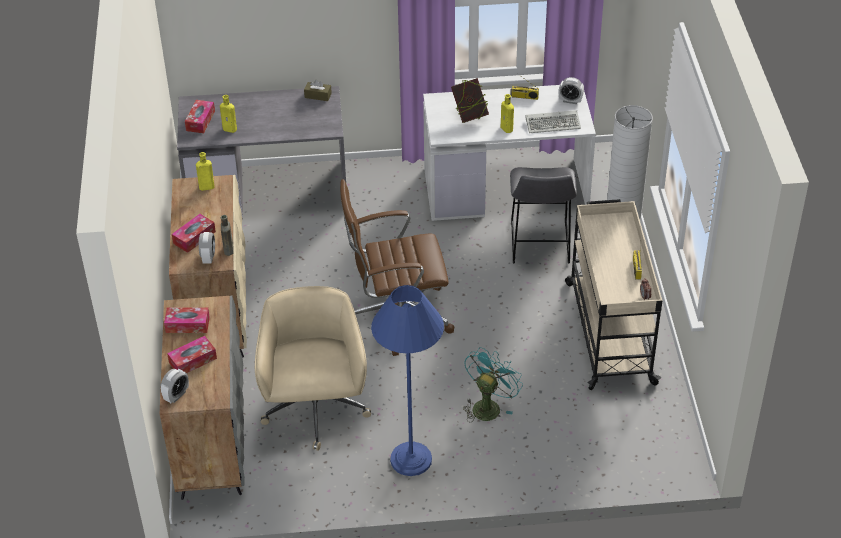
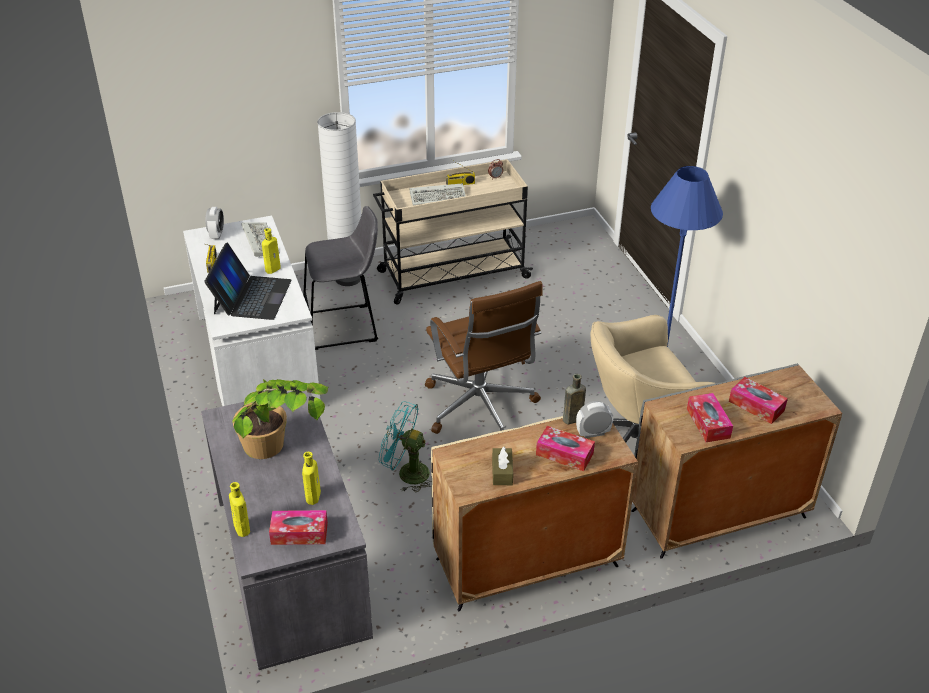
camera: 105 degrees left, 5 degrees down
(176, 395) = (810, 406): alarm clock -> none
(205, 187) = (466, 468): yellow bottle -> yellow bottle (242, 529)
(277, 118) = (280, 454): none -> potted plant
(318, 95) = (225, 425): brown tissue box -> brown tissue box (502, 472)
(470, 115) = (251, 296): book -> laptop
(488, 405) = (574, 331): turquoise fan -> turquoise fan (406, 473)
(614, 249) = (439, 196): none -> keyboard

